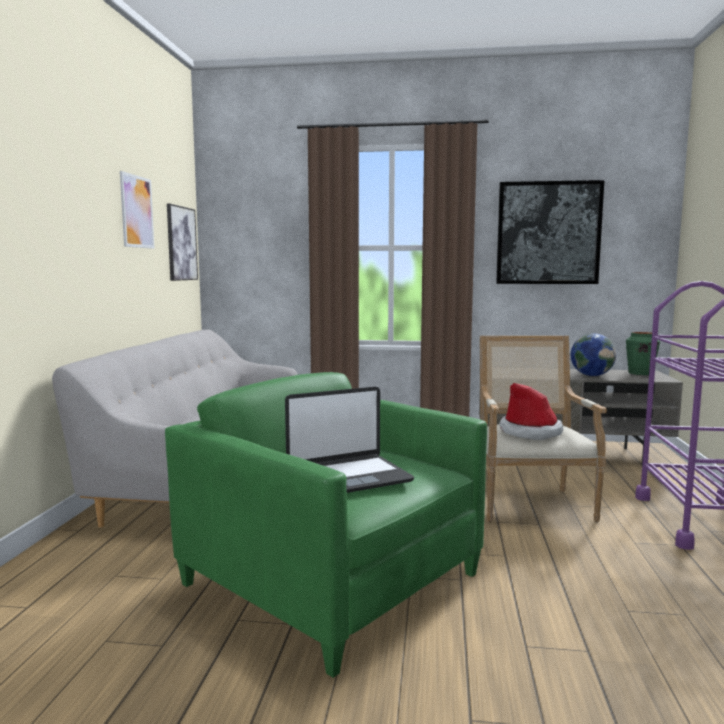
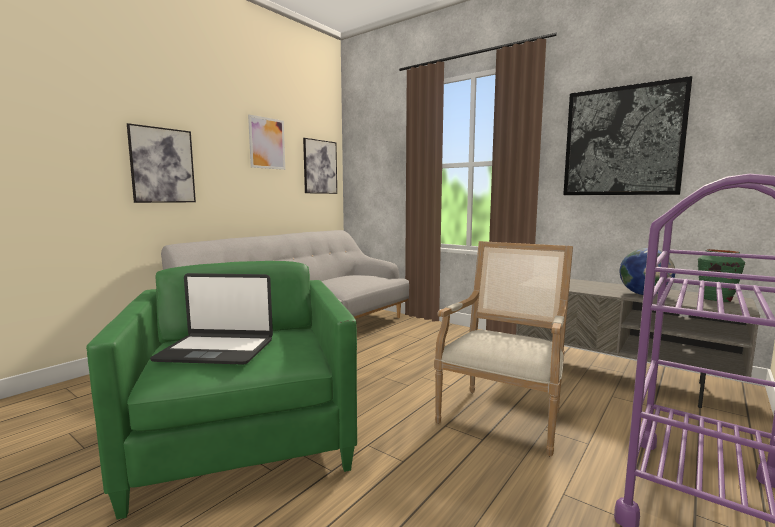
camera: 30 degrees right, 0 degrees up
(44, 247) = (162, 165): none -> picture
(530, 432) = (496, 342): hat -> none

